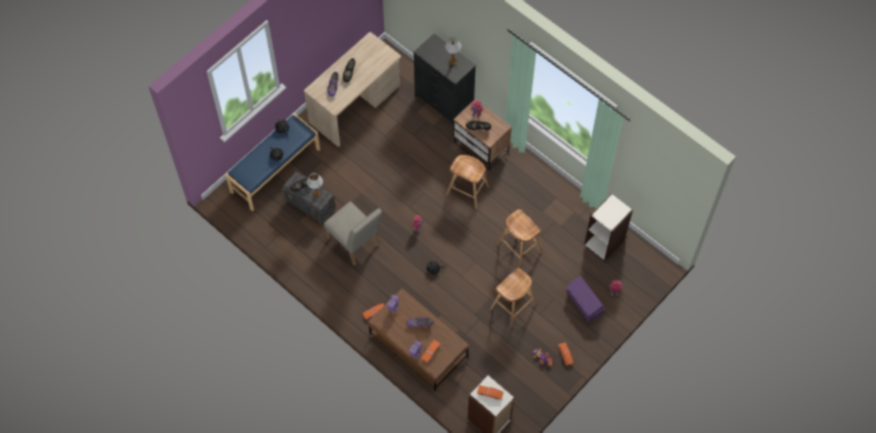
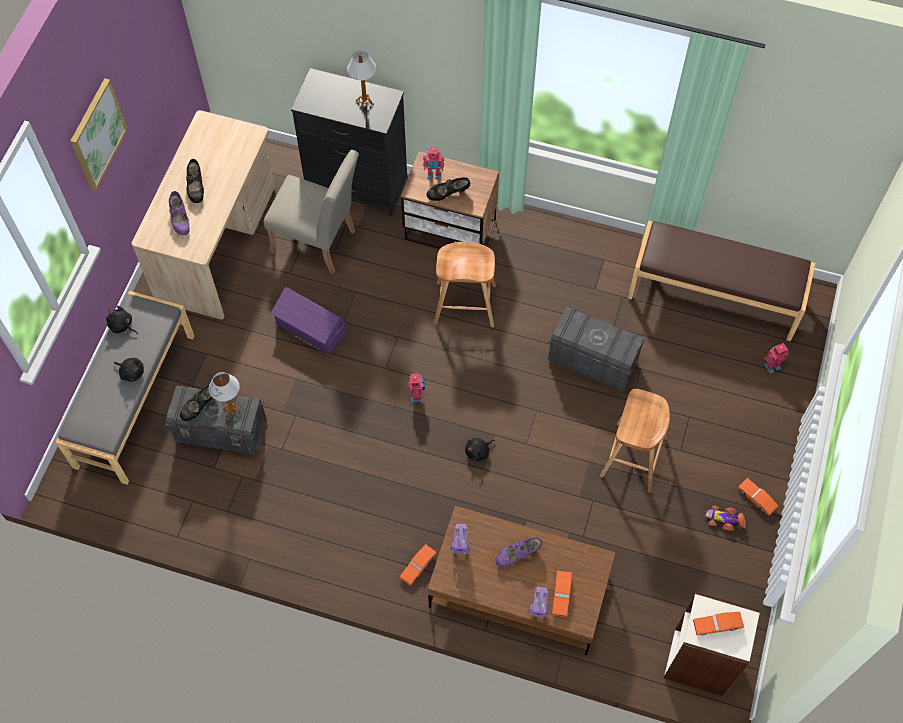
camera: 25 degrees left, 0 degrees up
(275, 170) = (134, 400): blue bench -> grey bench
(304, 32) = (97, 134): none -> picture
(355, 245) = (329, 466): beige chair -> beige chair (319, 244)
(519, 248) = (592, 361): brown stool -> grey storage box
(584, 303) = (738, 404): purple storage box -> purple storage box (311, 329)
(604, 241) = (714, 295): bookcase -> brown bench

